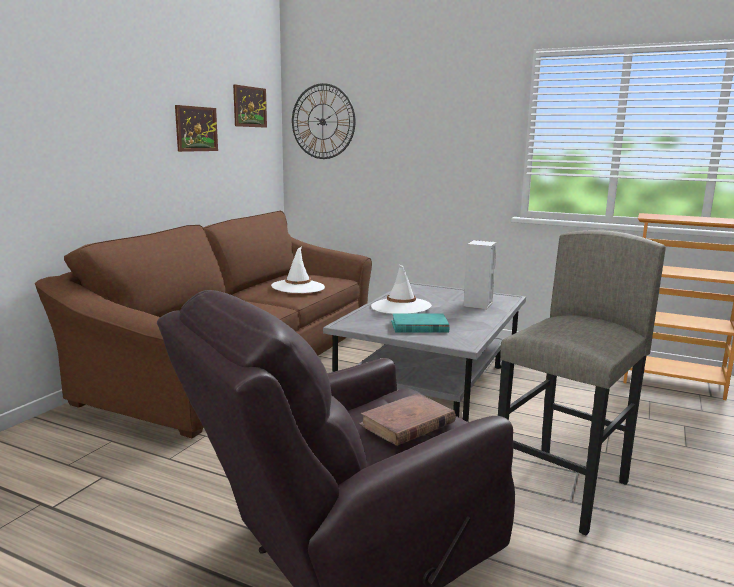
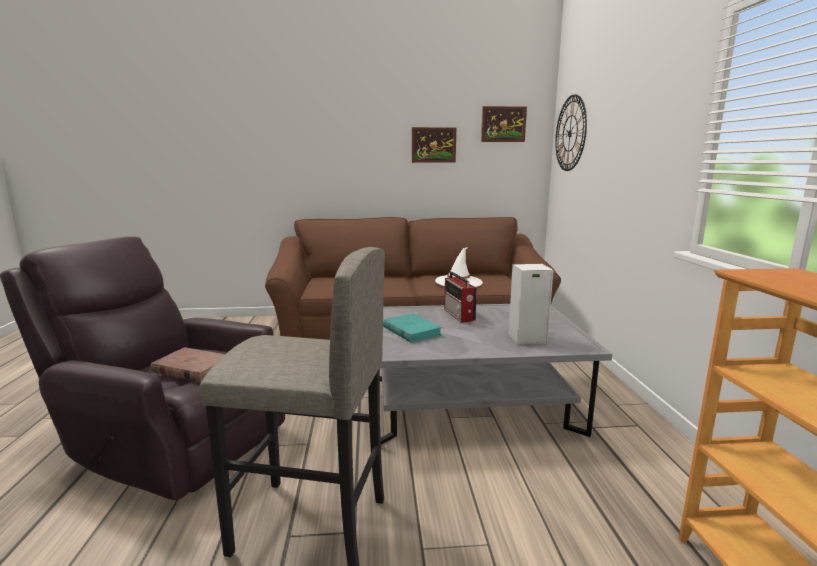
camera: 60 degrees right, 0 degrees up
(401, 306) = (459, 315): white hat -> radio

